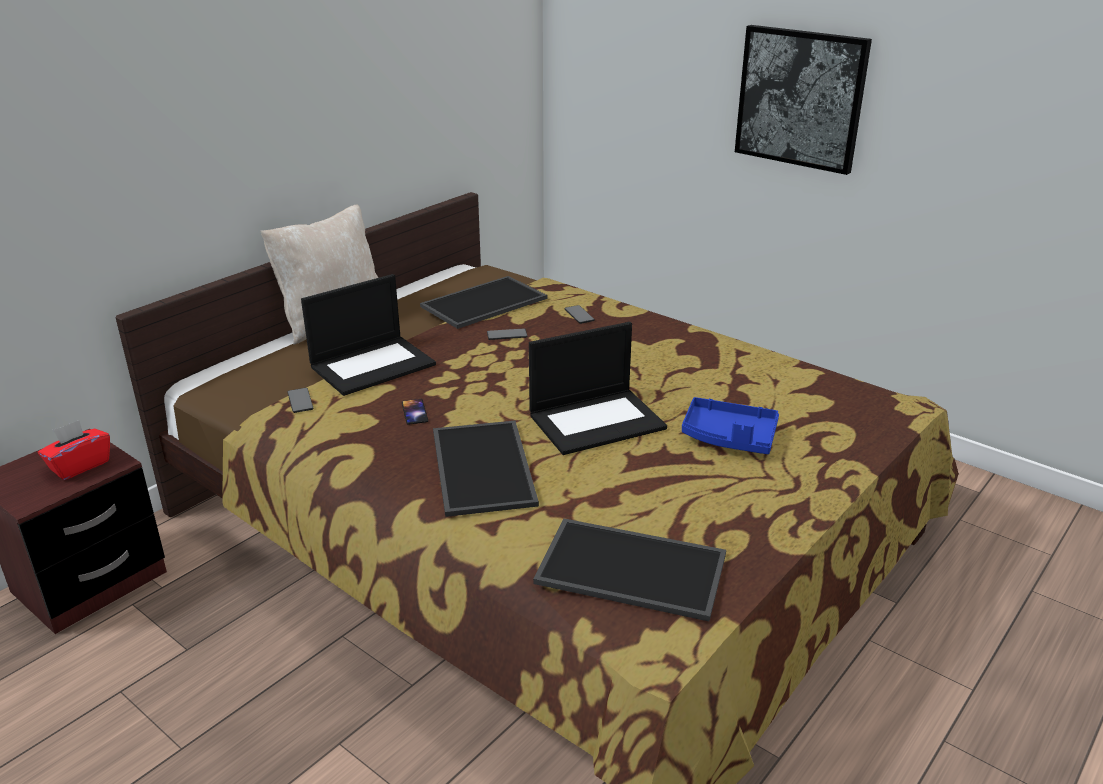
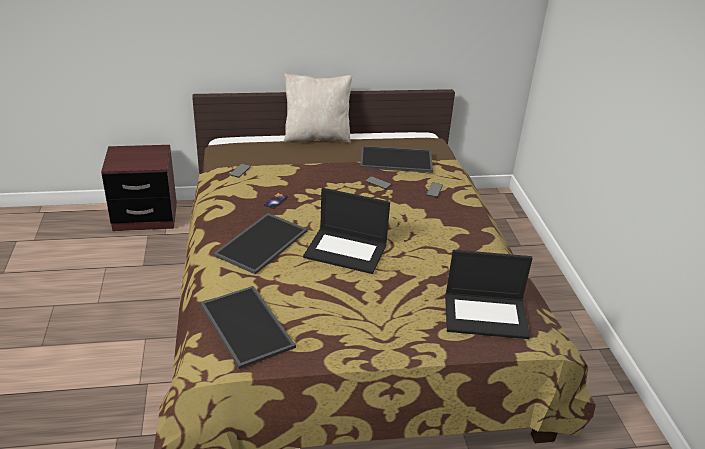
camera: 40 degrees right, 5 degrees up
(80, 465) = (146, 159): red tissue box -> none
(373, 365) = (294, 168): laptop -> laptop (486, 315)
(729, 437) = (396, 296): blue tray -> none
(800, 98) = (642, 99): picture -> none

